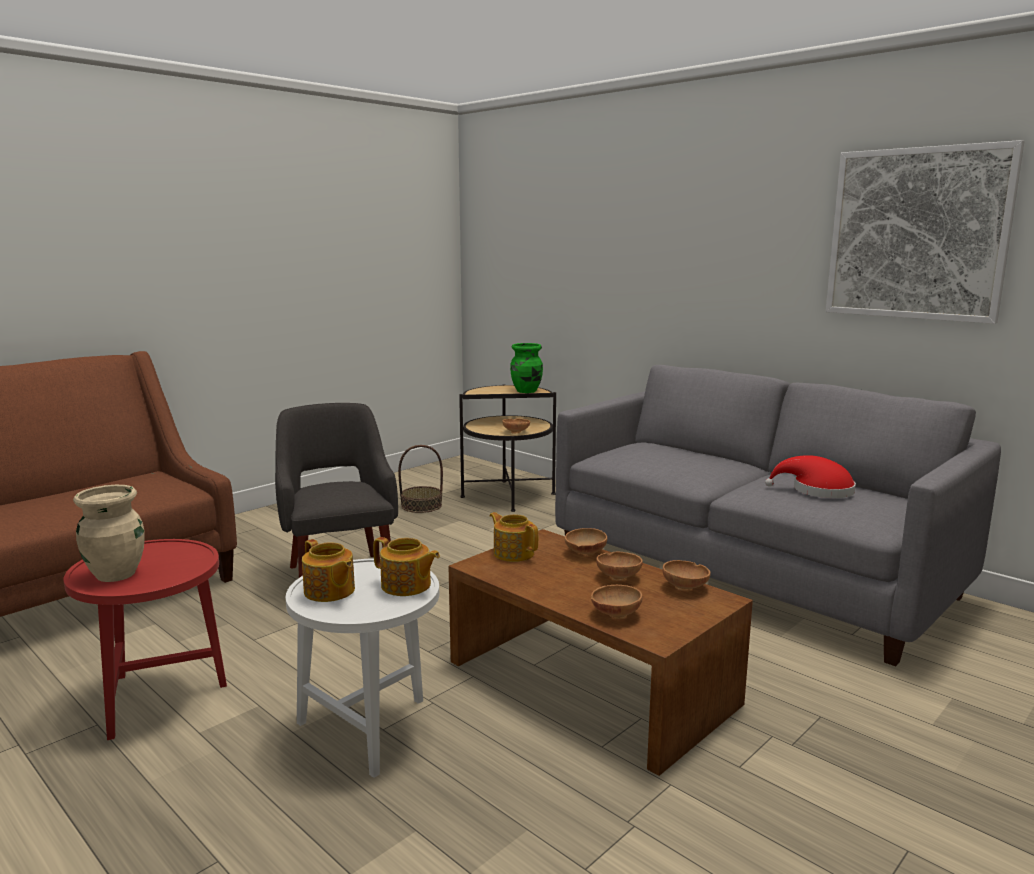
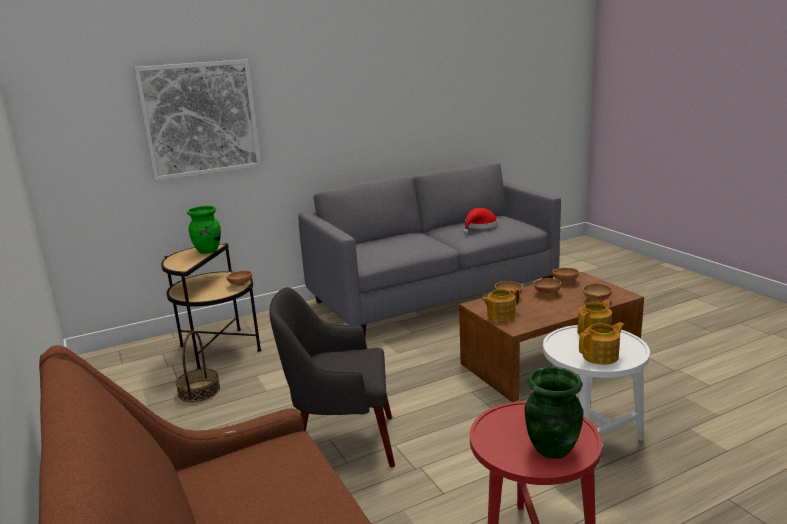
camera: 70 degrees left, 5 degrees up
(116, 574) = (551, 449): beige vase -> green vase
(917, 234) = (443, 78): picture -> picture (200, 119)

